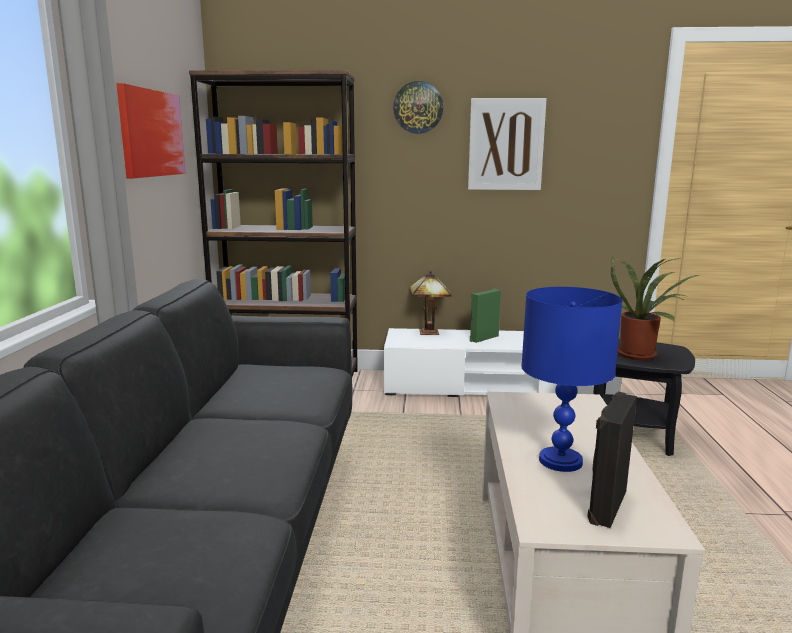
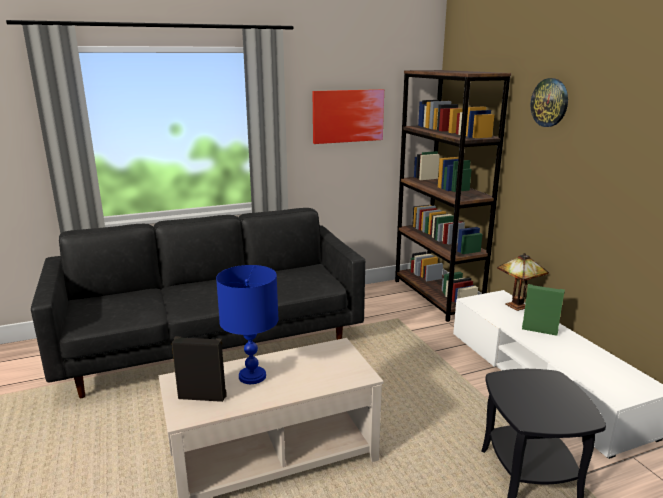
camera: 65 degrees right, 5 degrees up
(506, 144) = (613, 149): picture -> none
(640, 355) = (531, 398): potted plant -> none

